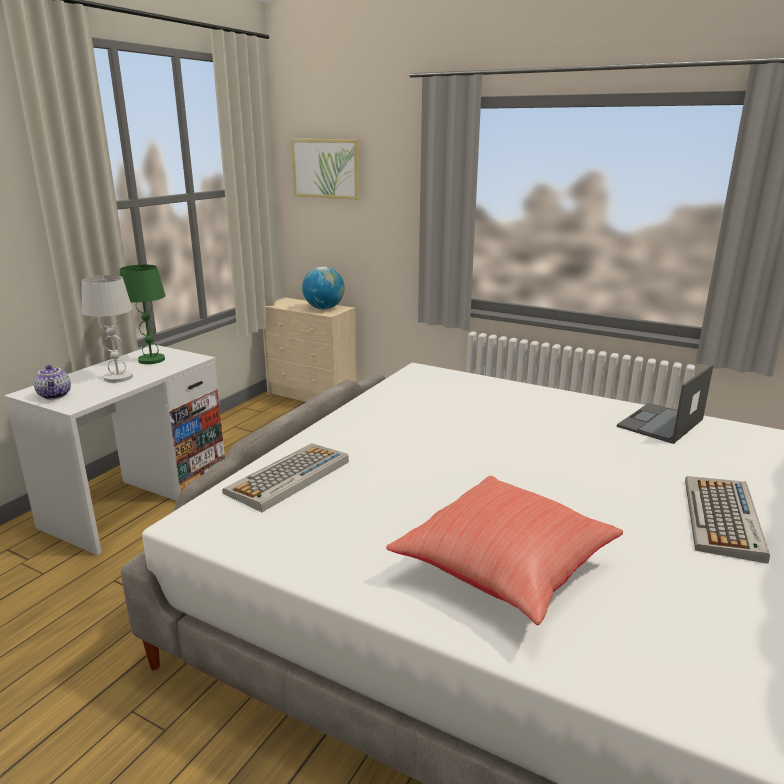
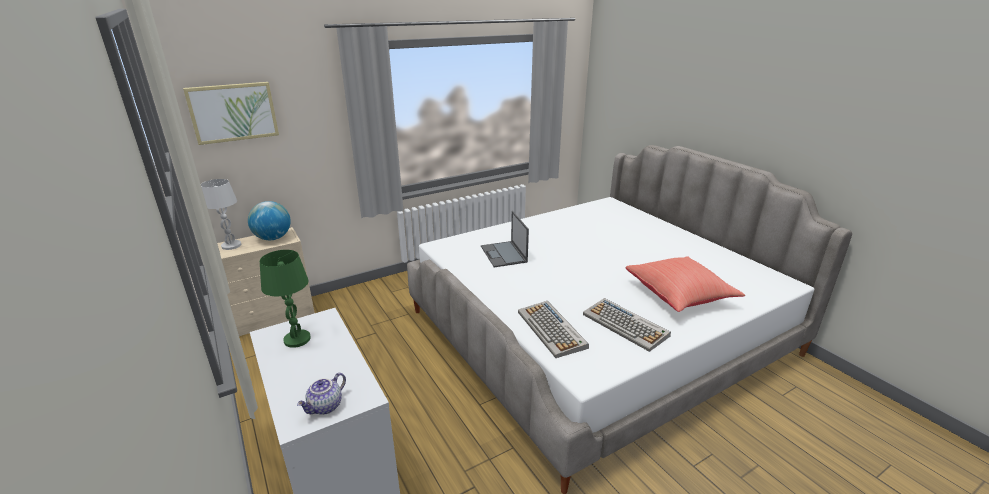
camera: 60 degrees left, 5 degrees up
(55, 395) = (326, 407): teapot -> teapot turned 120 degrees clockwise
(118, 377) = (322, 363): white table lamp -> white table lamp (231, 245)
(660, 424) = (575, 216): laptop -> laptop (504, 254)
(723, 519) = (664, 239): keyboard -> keyboard (626, 325)

